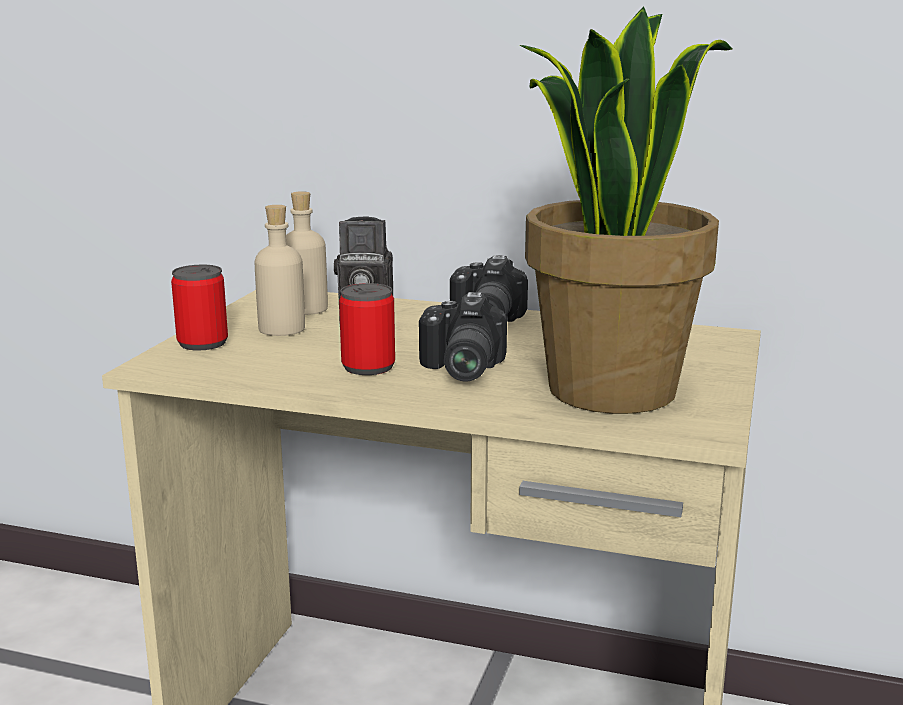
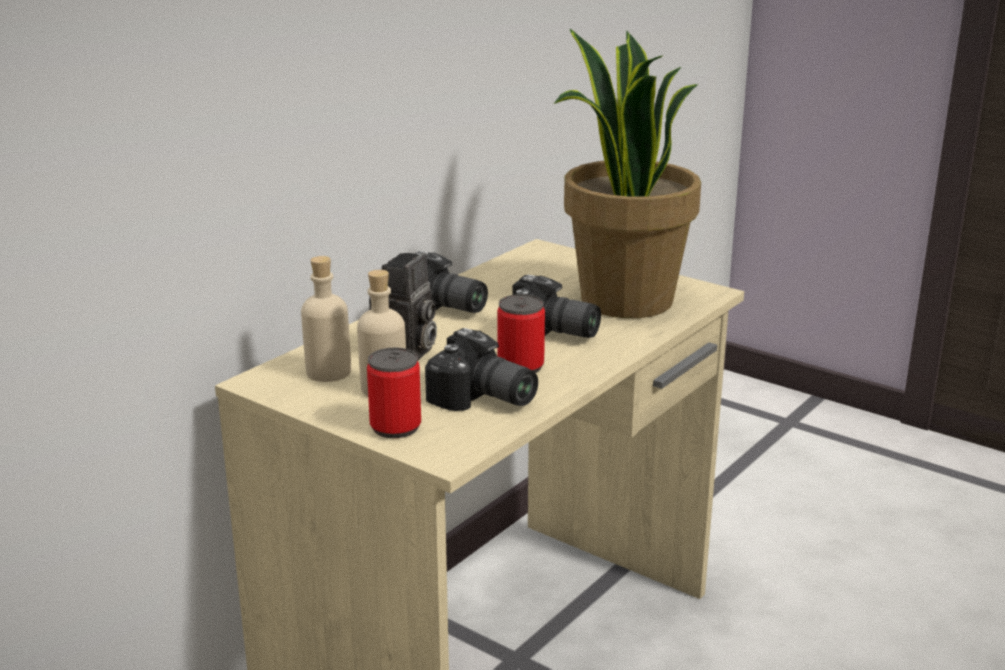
camera: 70 degrees left, 5 degrees up
(276, 363) = (482, 400): none -> camera

